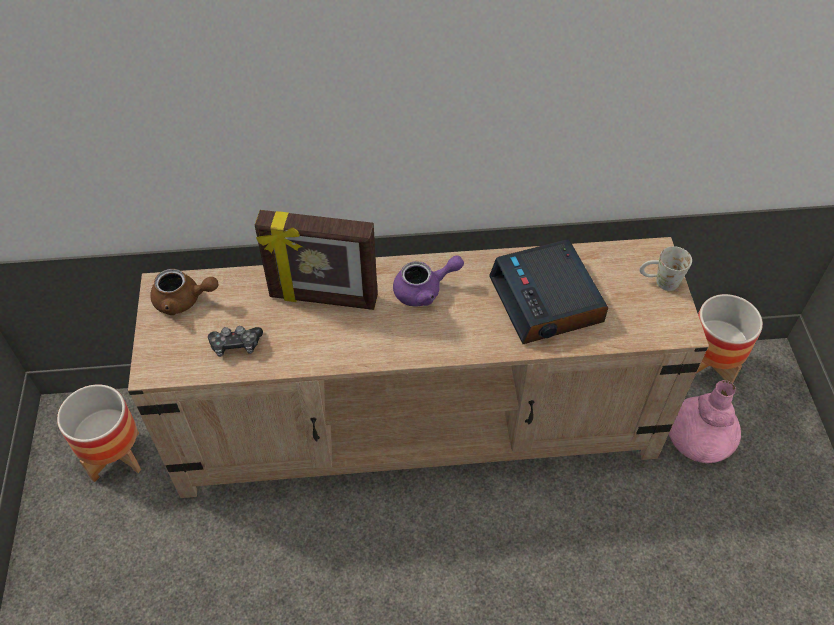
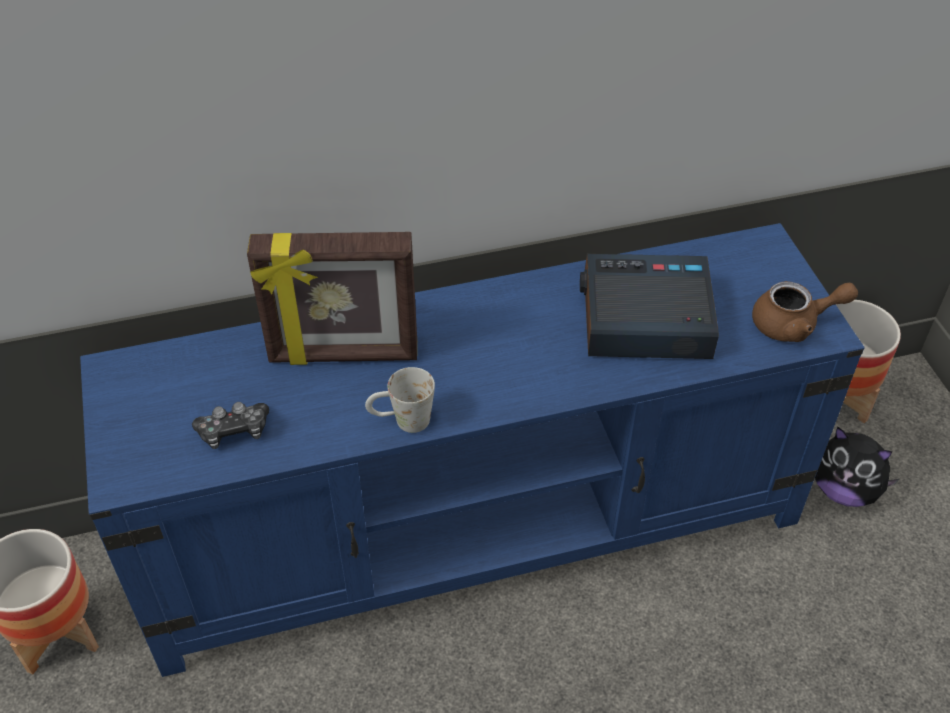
camera: 10 degrees left, 5 degrees down
(183, 300) = (147, 383): brown teapot -> brown teapot (794, 324)
(418, 425) = (476, 528): beige tv stand -> blue tv stand
(424, 290) = (479, 327): purple teapot -> none
(547, 301) = (644, 319): alarm clock -> alarm clock turned 120 degrees clockwise
(659, 282) = (781, 278): white mug -> white mug (401, 421)
(699, 438) = (844, 490): pink vase -> plush toy

